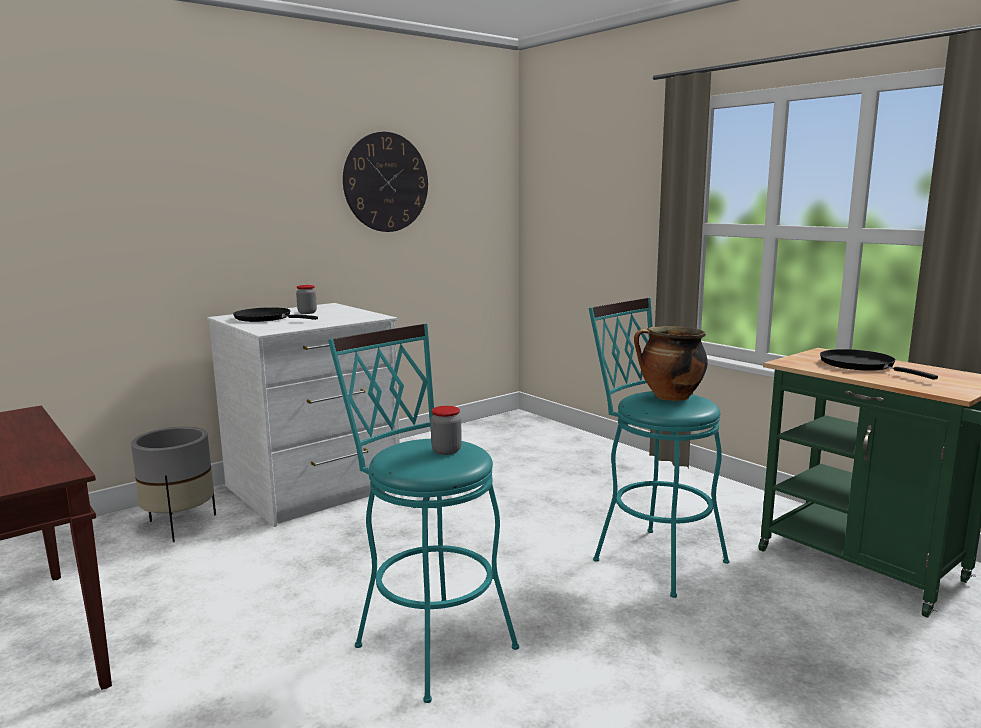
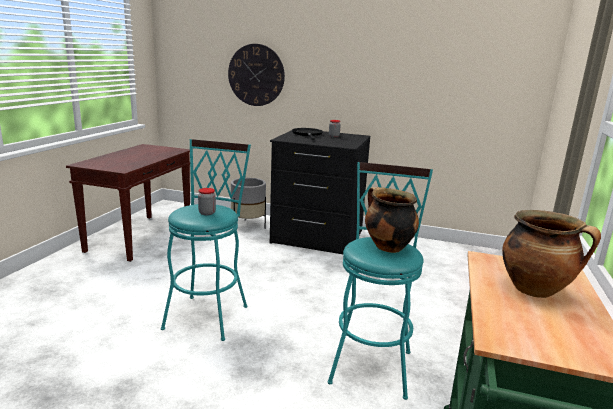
camera: 55 degrees right, 5 degrees up
(314, 488) = (317, 237): white dresser -> black dresser
(386, 182) = (424, 61): wall clock -> wall clock (256, 75)
(861, 366) = (536, 290): black frying pan -> cooking pot

